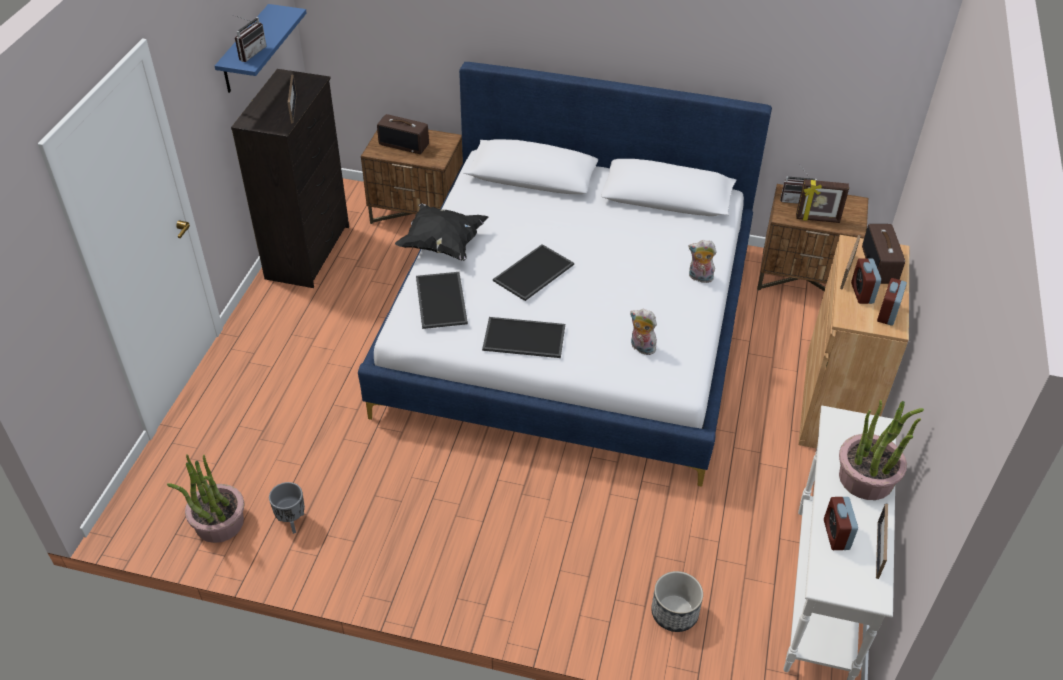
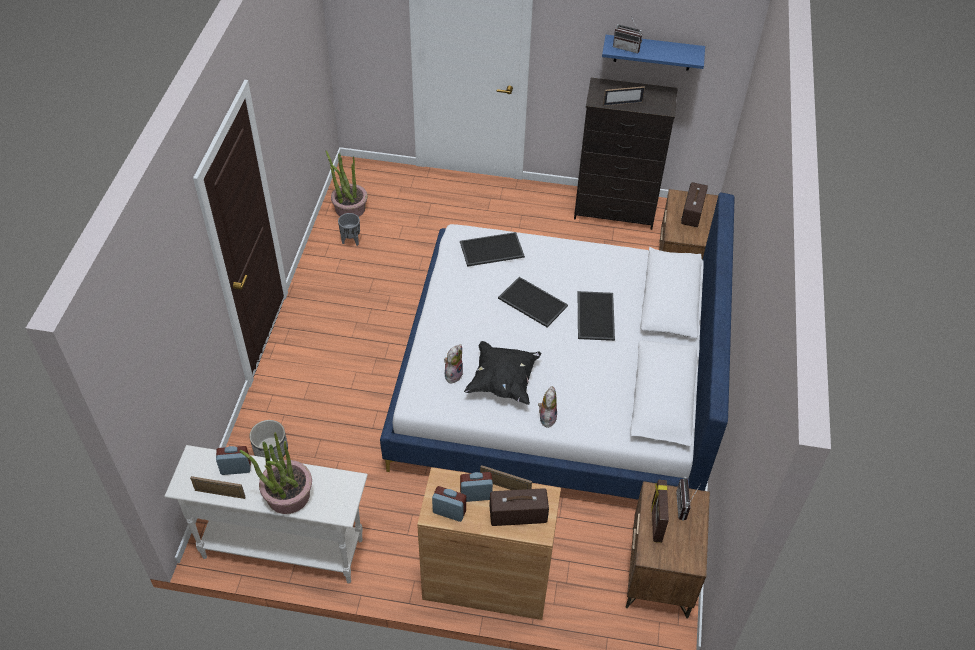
camera: 85 degrees right, 5 degrees up
(442, 244) = (562, 246): black pillow -> black pillow (503, 381)
(523, 339) = (456, 300): tray -> tray (594, 315)

